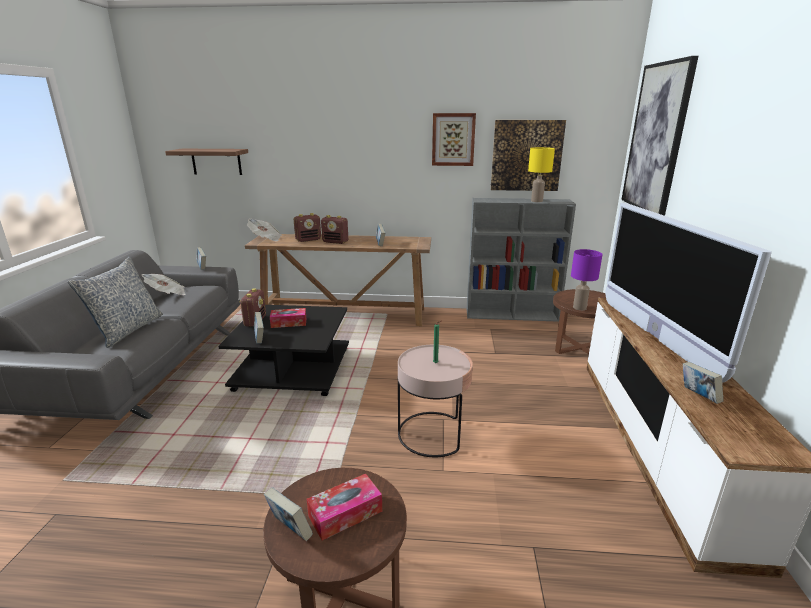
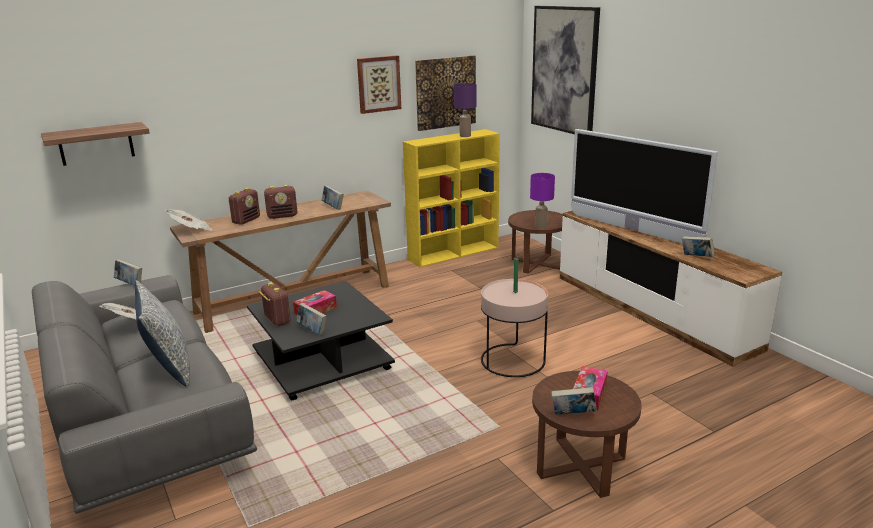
camera: 35 degrees left, 0 degrees up
(512, 315) = (454, 253): grey bookcase -> yellow bookcase
(536, 201) = (465, 136): yellow table lamp -> purple table lamp

